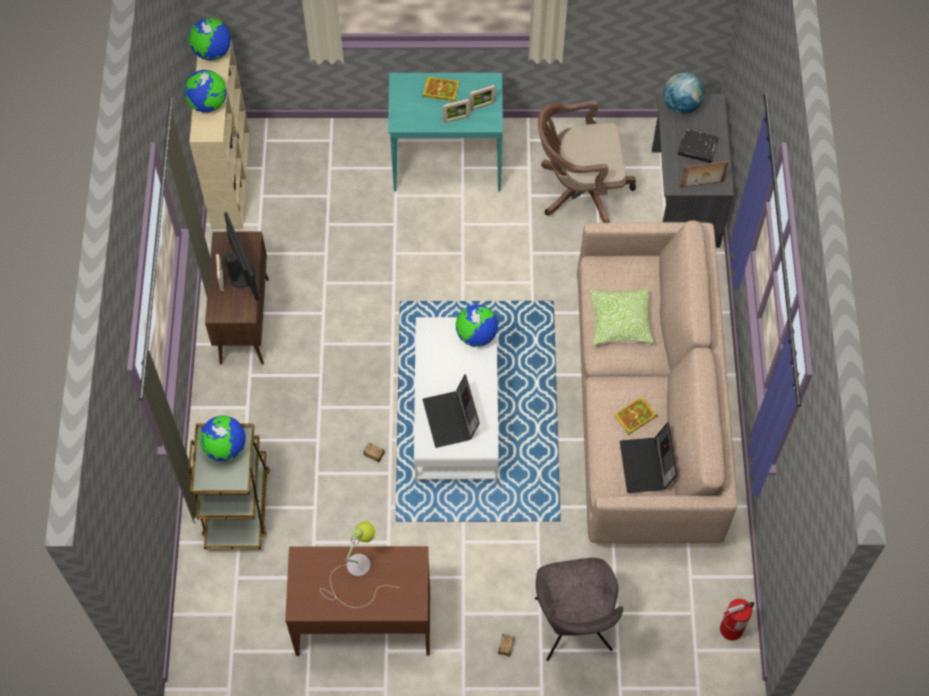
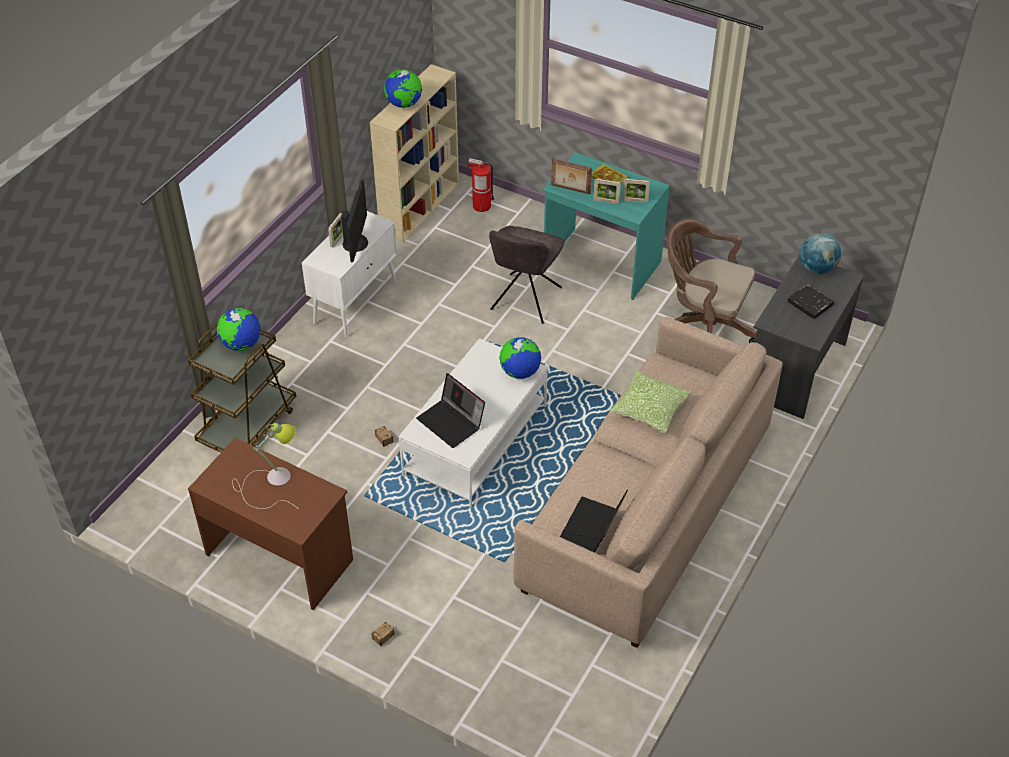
camera: 30 degrees right, 15 degrees down
(212, 52) = (434, 75): globe -> none
(244, 320) = (356, 302): brown cabinet -> white cabinet
(451, 419) = (452, 422): laptop -> laptop turned 60 degrees counterclockwise
(573, 628) = (454, 652): grey chair -> grey chair (525, 300)
(634, 417) = (609, 486): book -> none
(701, 185) = (794, 332): picture frame -> picture frame (570, 189)
(731, 629) = (599, 728): fire extinguisher -> fire extinguisher (481, 206)

